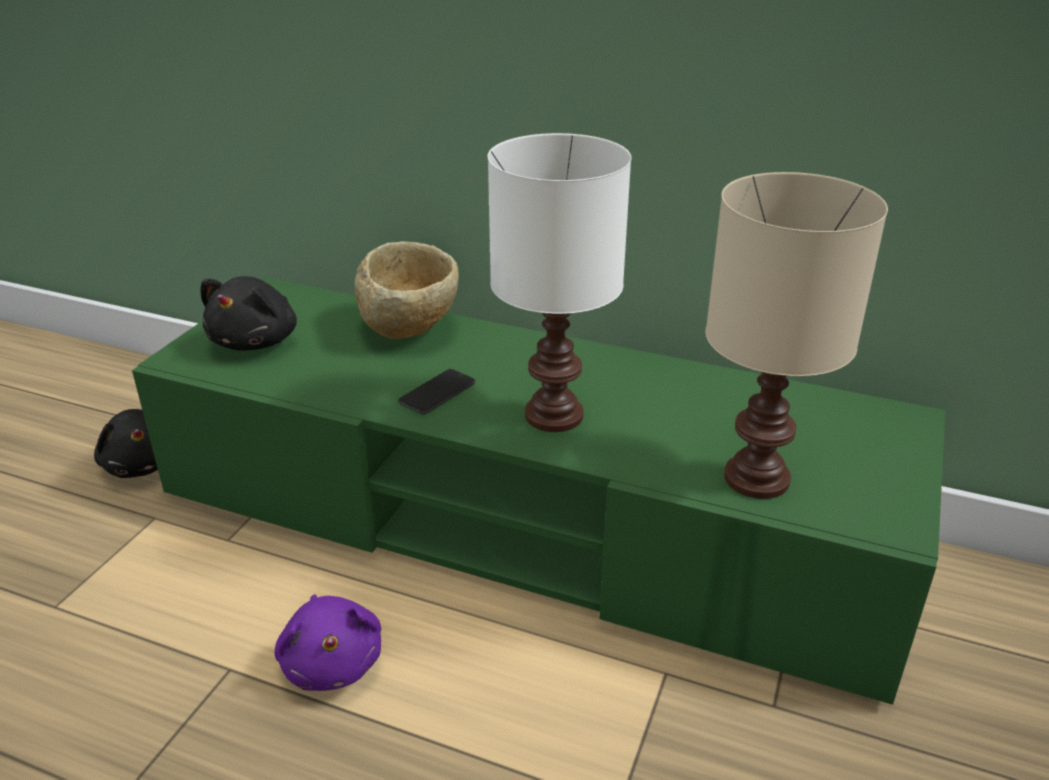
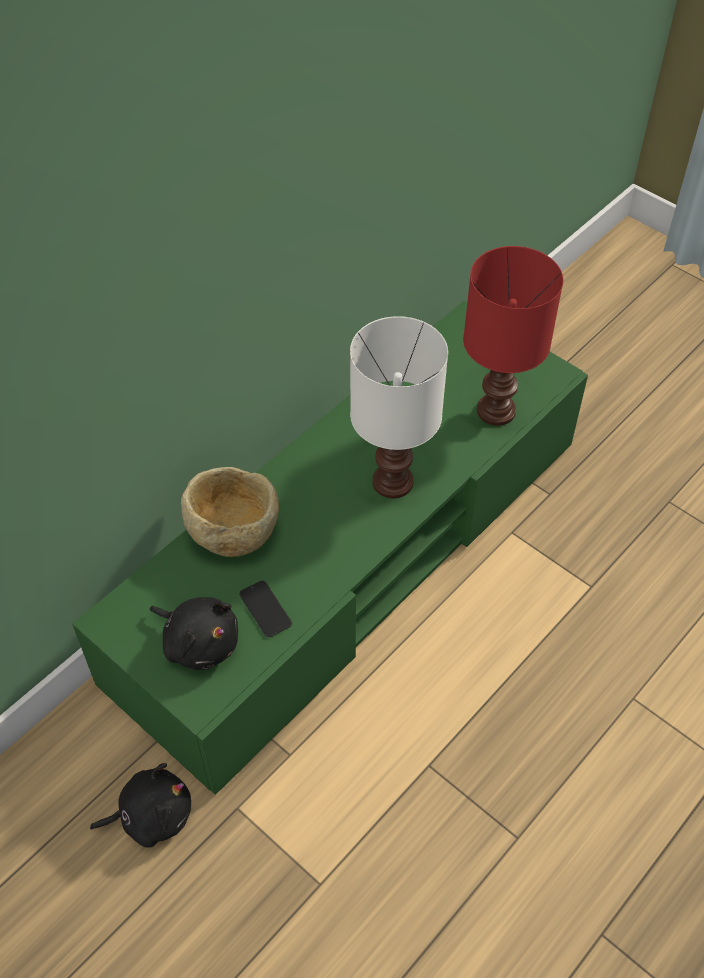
camera: 70 degrees left, 20 degrees up
(332, 662) = (444, 702): purple plush toy -> none
(437, 393) = (336, 538): phone -> phone (265, 609)
(753, 478) = (495, 412): beige table lamp -> red table lamp

